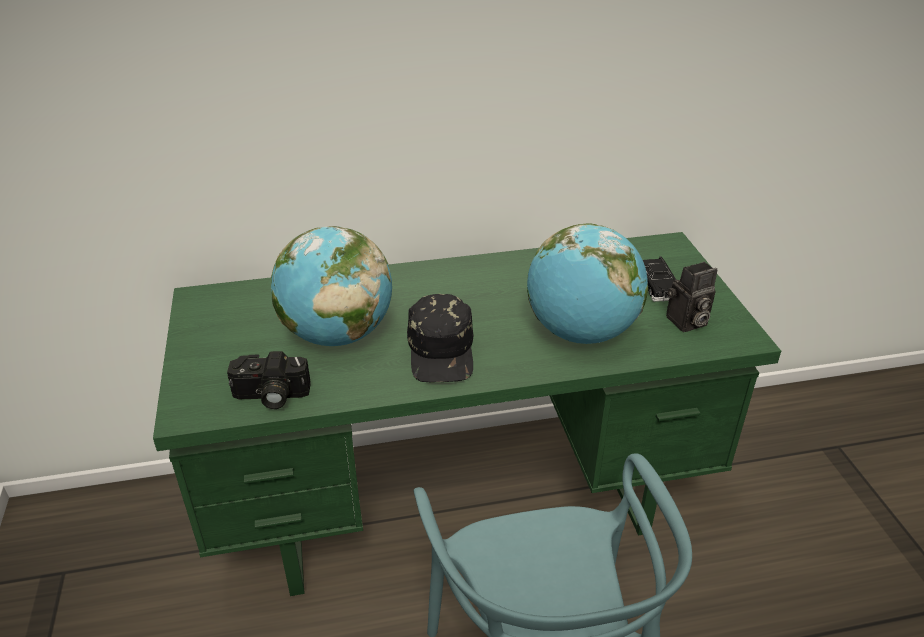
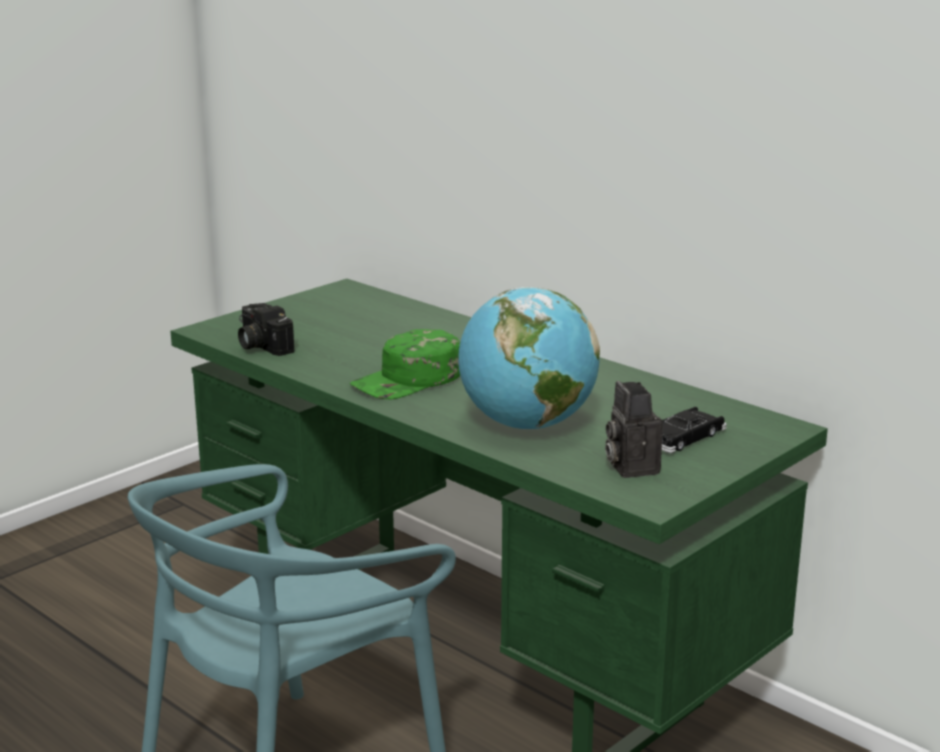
camera: 55 degrees right, 15 degrees down
(337, 334) = (370, 341): globe -> none
(442, 349) = (408, 380): black cap -> green cap
(686, 322) = (630, 466): camera -> camera turned 45 degrees clockwise

